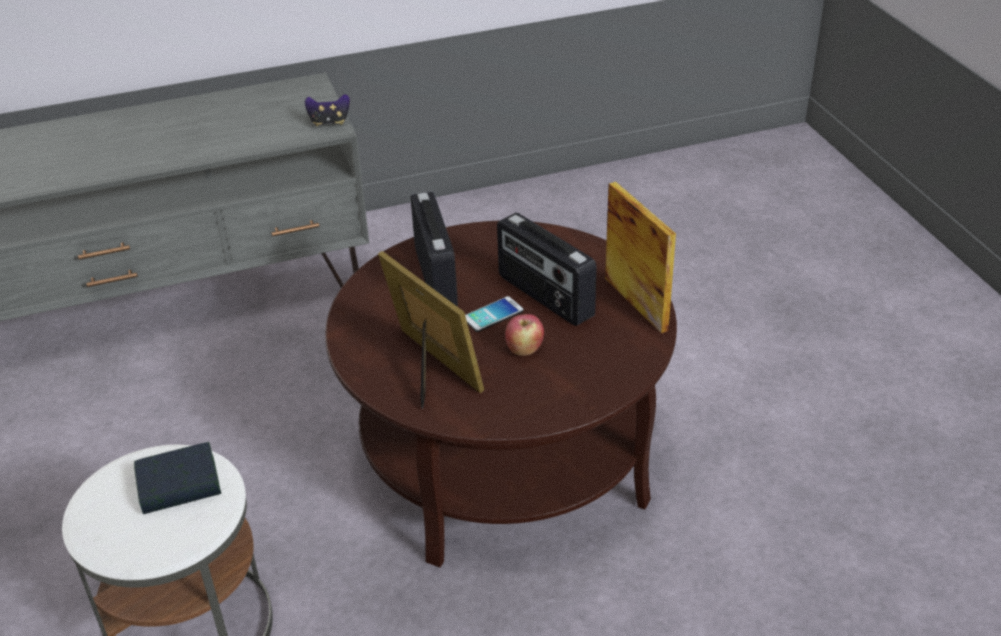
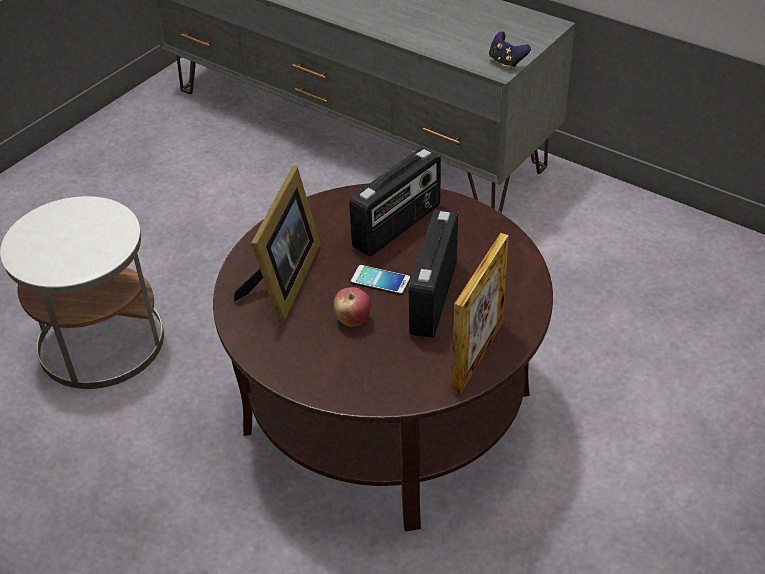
camera: 55 degrees right, 5 degrees up
(179, 485) = (94, 237): book -> none

